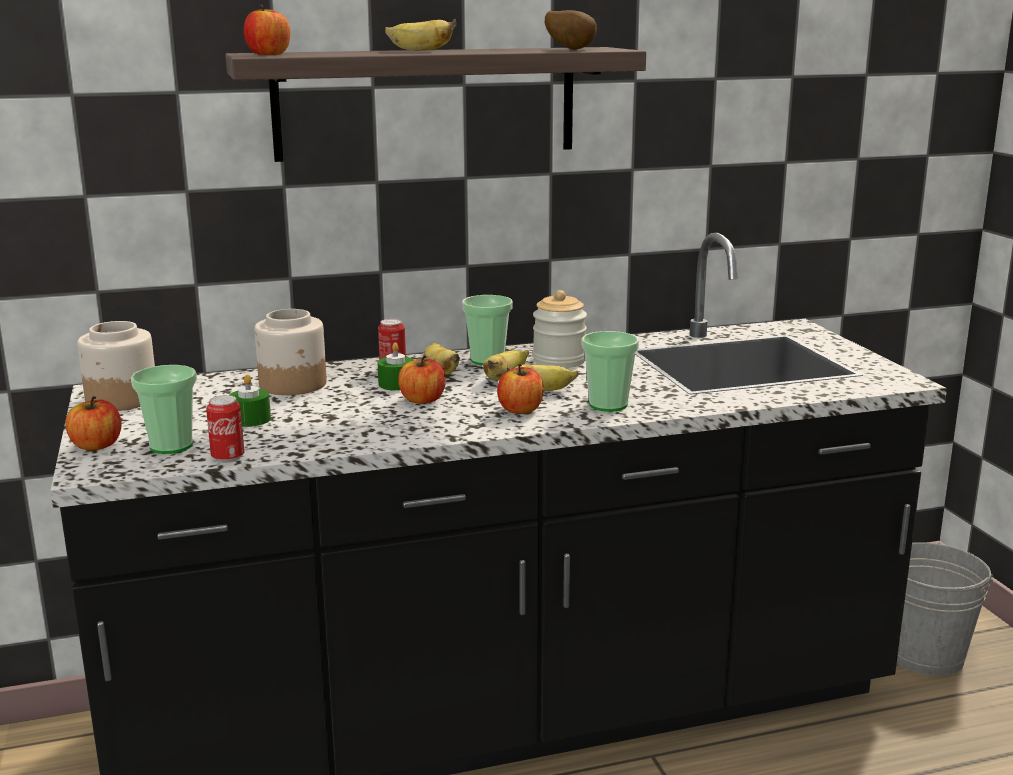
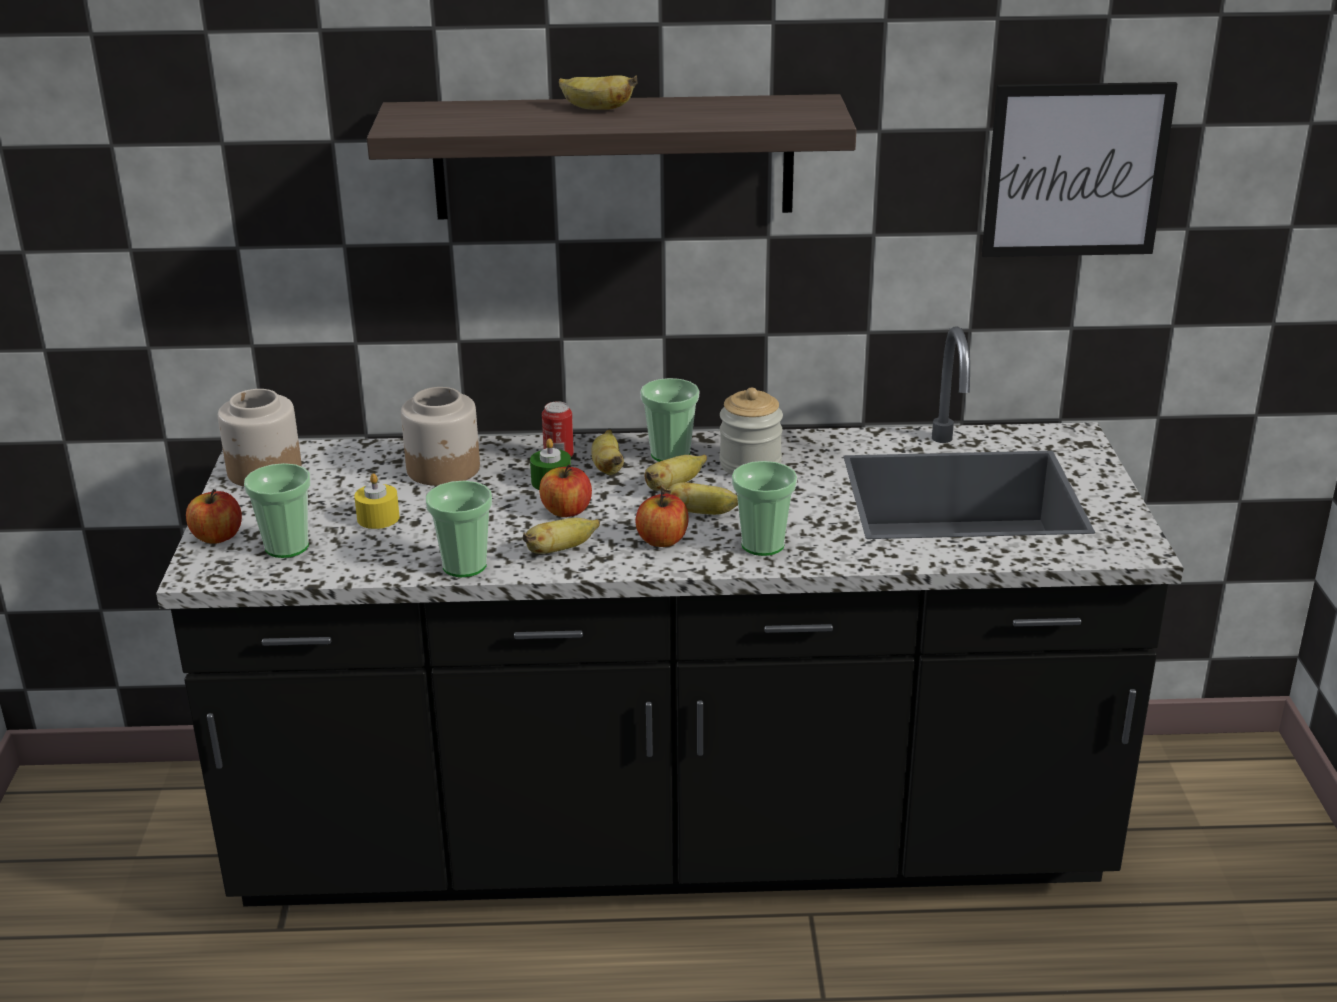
camera: 15 degrees right, 10 degrees up
(228, 458) = (333, 572): can -> none
(250, 419) = (378, 518): green candle -> yellow candle
(268, 54) = (416, 120): apple -> none
(352, 442) = (464, 566): none -> cup
(434, 424) = (560, 550): none -> banana
(571, 49) = (771, 117): potato -> none
(781, 110) = (1076, 170): none -> picture
(924, 654) = (1198, 844): grey bucket -> none

